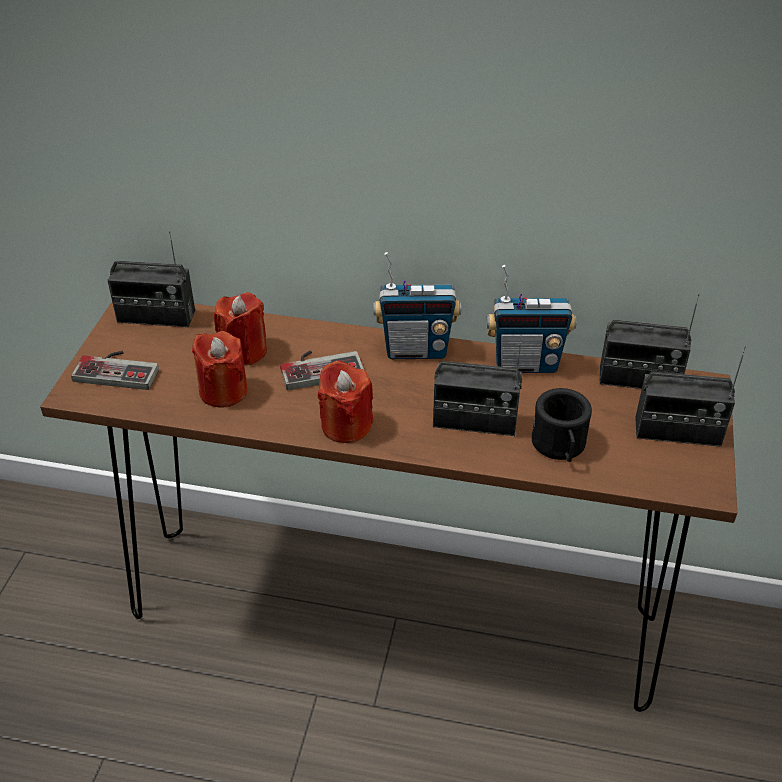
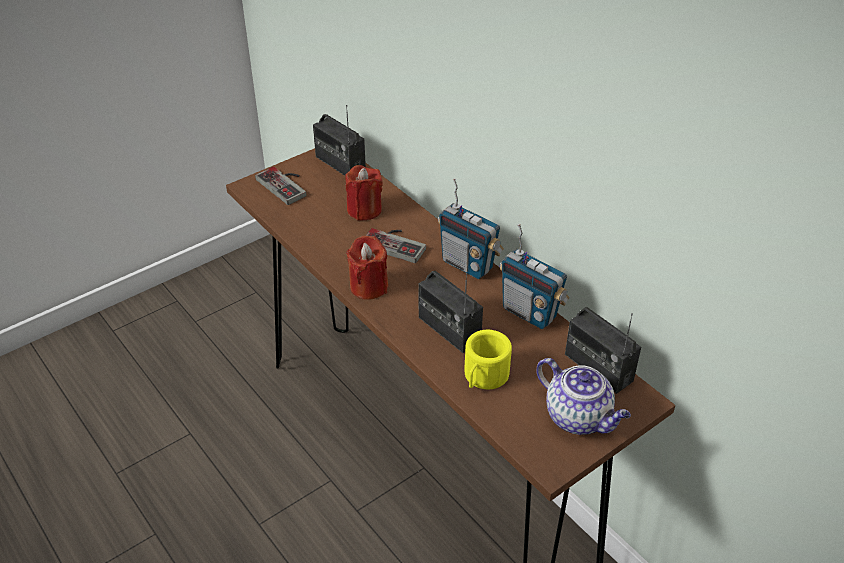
camera: 40 degrees right, 0 degrees up
(223, 391) = (325, 228): red candle -> none
(560, 446) = (483, 377): black mug -> yellow mug
(677, 432) = (579, 417): radio -> teapot

